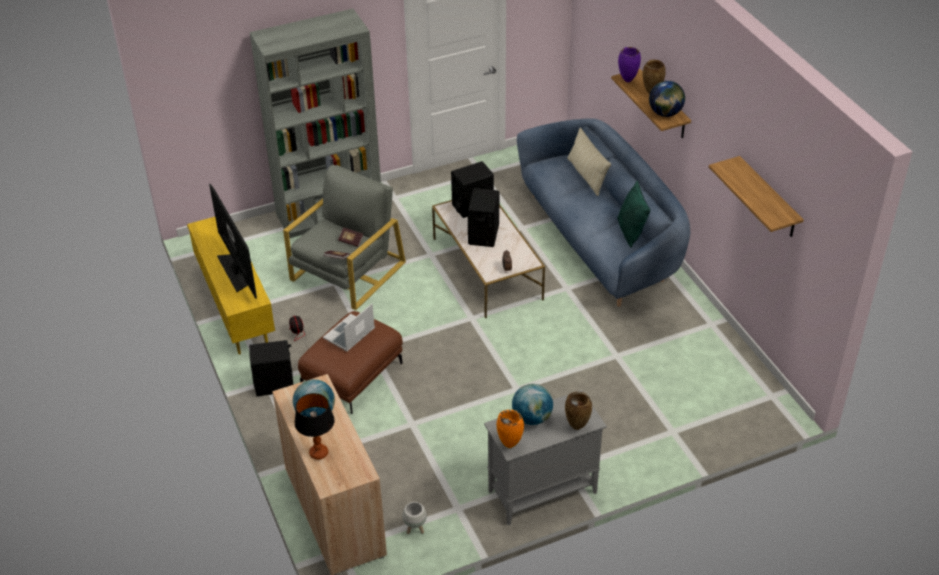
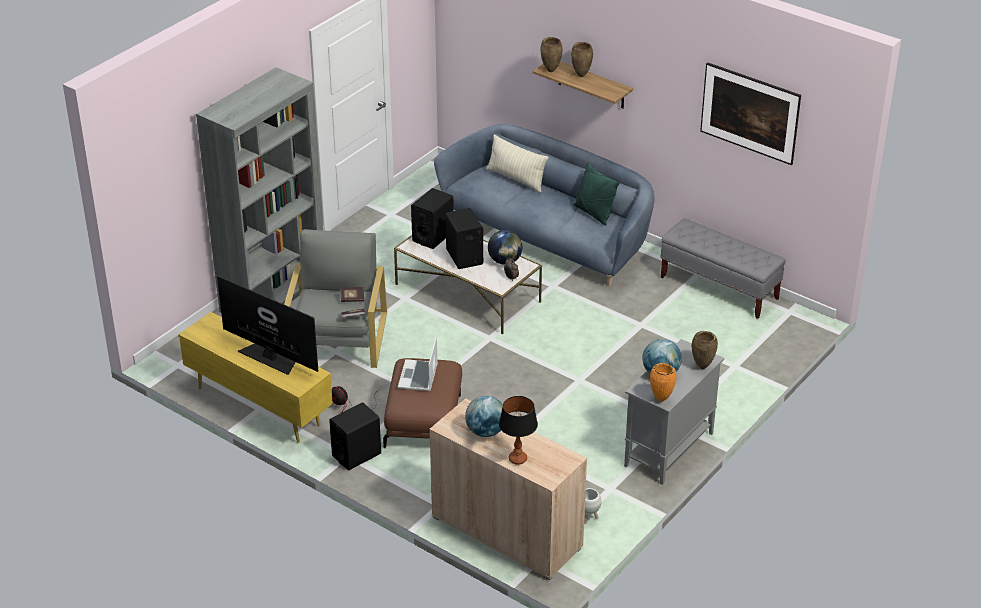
camera: 30 degrees left, 5 degrees down
(627, 81) = (550, 71): purple vase -> brown vase
(665, 113) = (607, 88): globe -> globe (505, 261)
(720, 346) = (719, 288): none -> grey bench
(768, 198) = (748, 130): shelf -> picture

